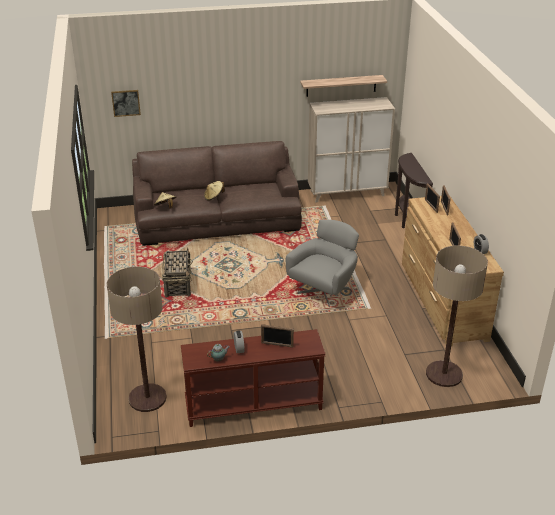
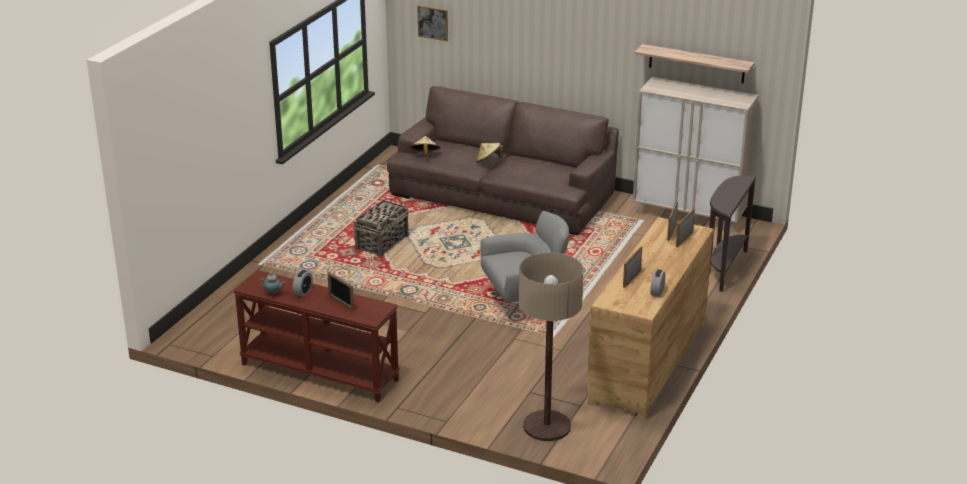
camera: 35 degrees right, 5 degrees down
(147, 398) = (234, 327): floor lamp -> none

